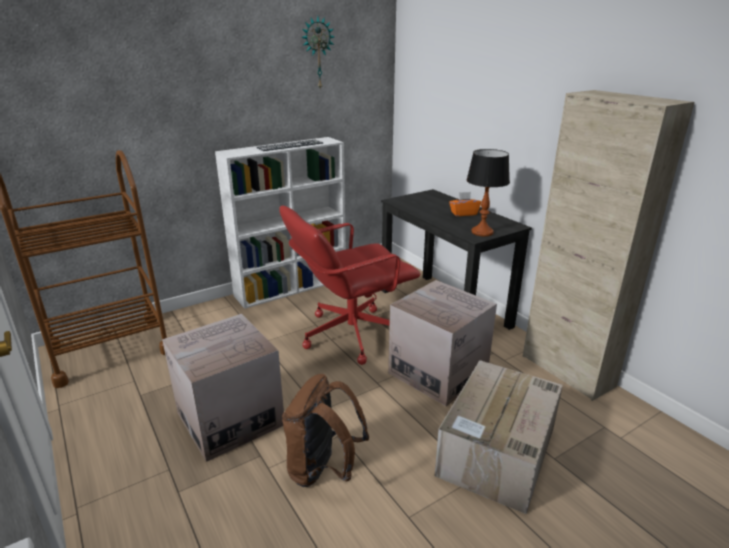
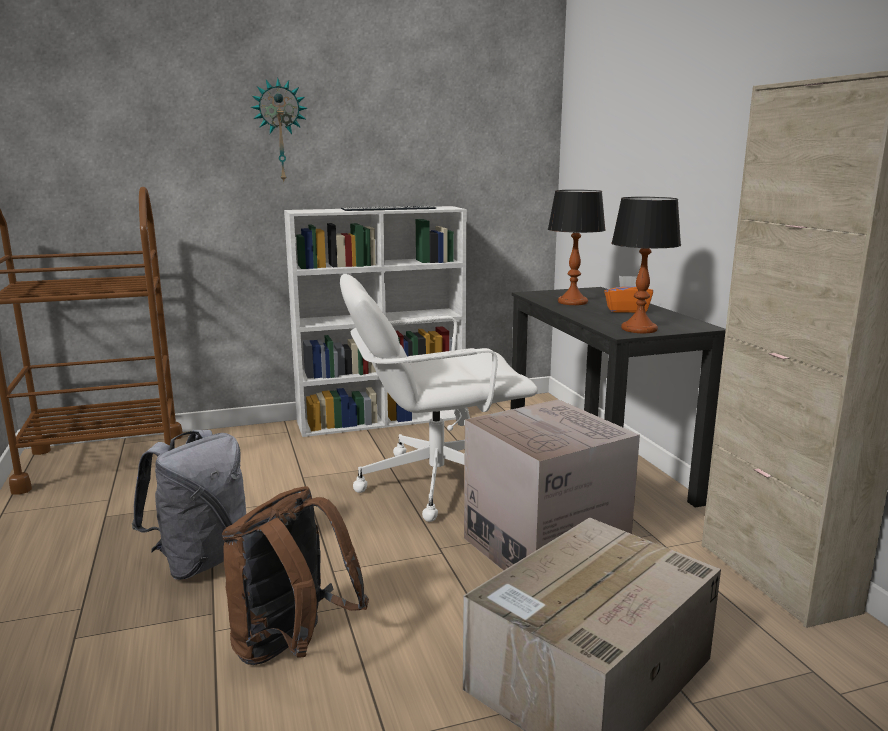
camera: 15 degrees right, 10 degrees down
(230, 418) = (201, 561): cardboard box -> grey backpack
(317, 53) = (441, 89): wall clock -> wall clock (280, 131)
(350, 334) = (433, 483): red office chair -> white office chair
(426, 207) = (572, 302): none -> table lamp

